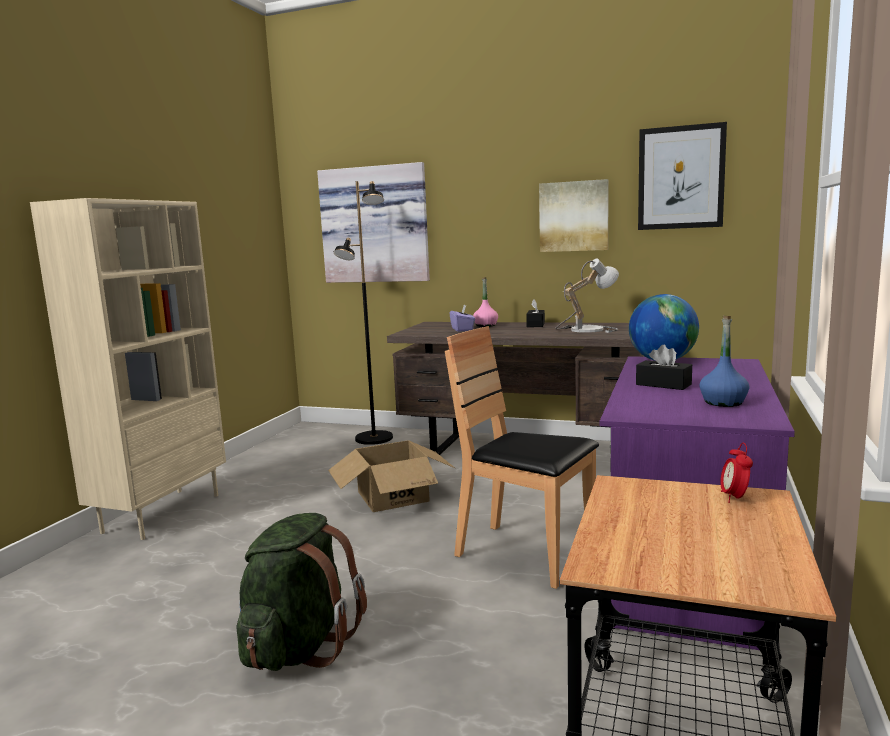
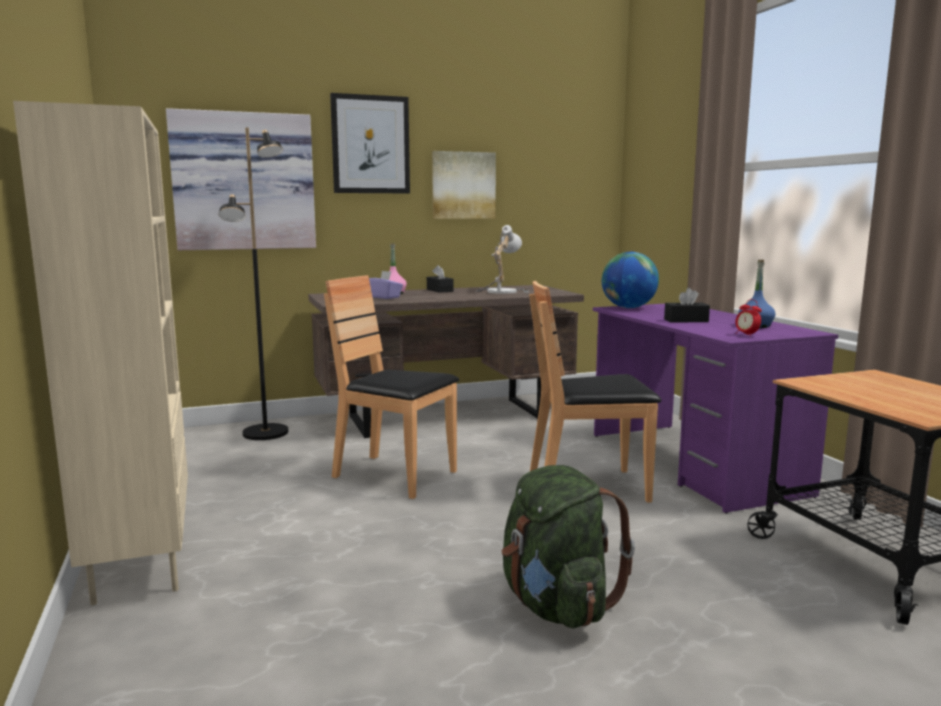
camera: 40 degrees left, 0 degrees up
(393, 496) = (394, 475): cardboard box -> brown chair
(680, 178) = (550, 157): picture -> picture (370, 145)
(734, 498) = (867, 376): alarm clock -> alarm clock (746, 335)

